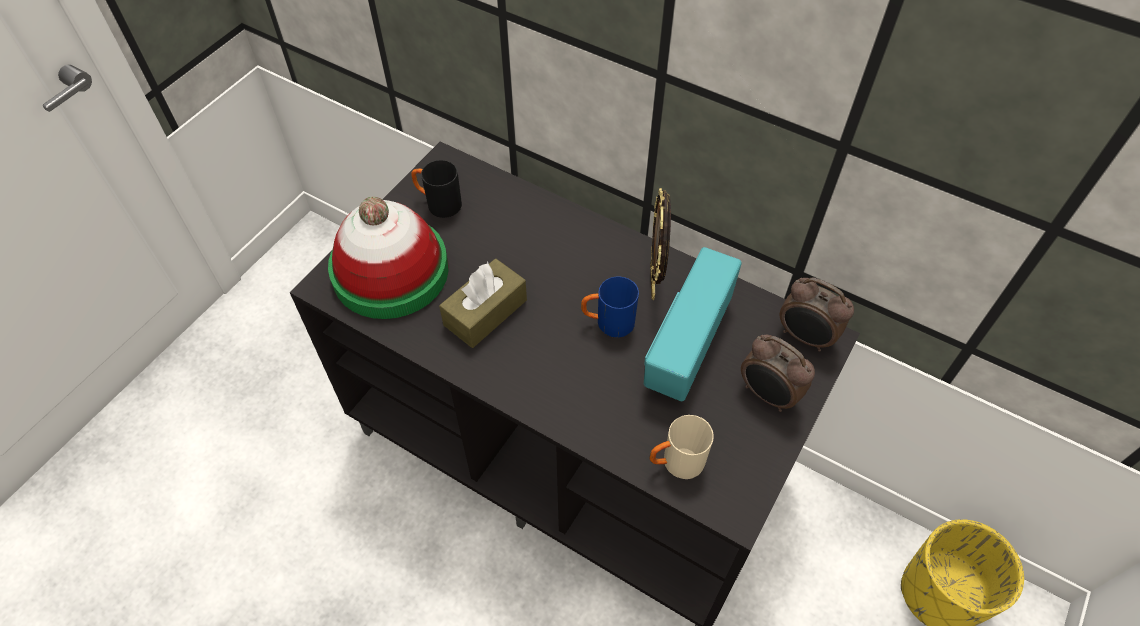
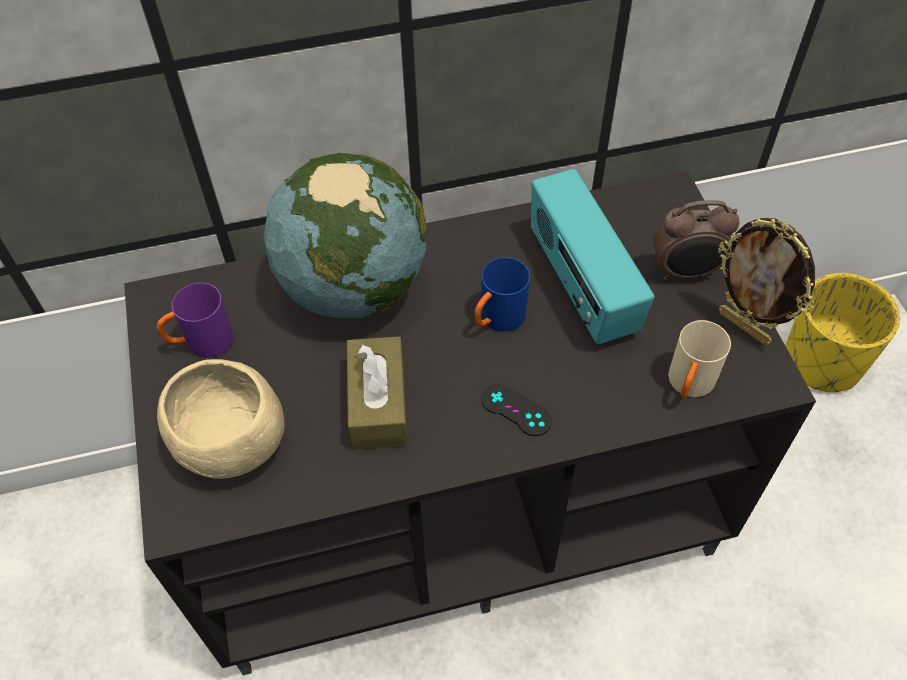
camera: 45 degrees left, 0 degrees up
(390, 271) = (233, 446): hat -> beige bowl
(438, 204) = (201, 343): black mug -> purple mug
(551, 236) = (353, 286): none -> globe
(554, 382) = (516, 410): none -> black game controller
(654, 282) = (492, 254): picture frame -> picture frame (745, 327)
(805, 337) = (657, 205): alarm clock -> none

